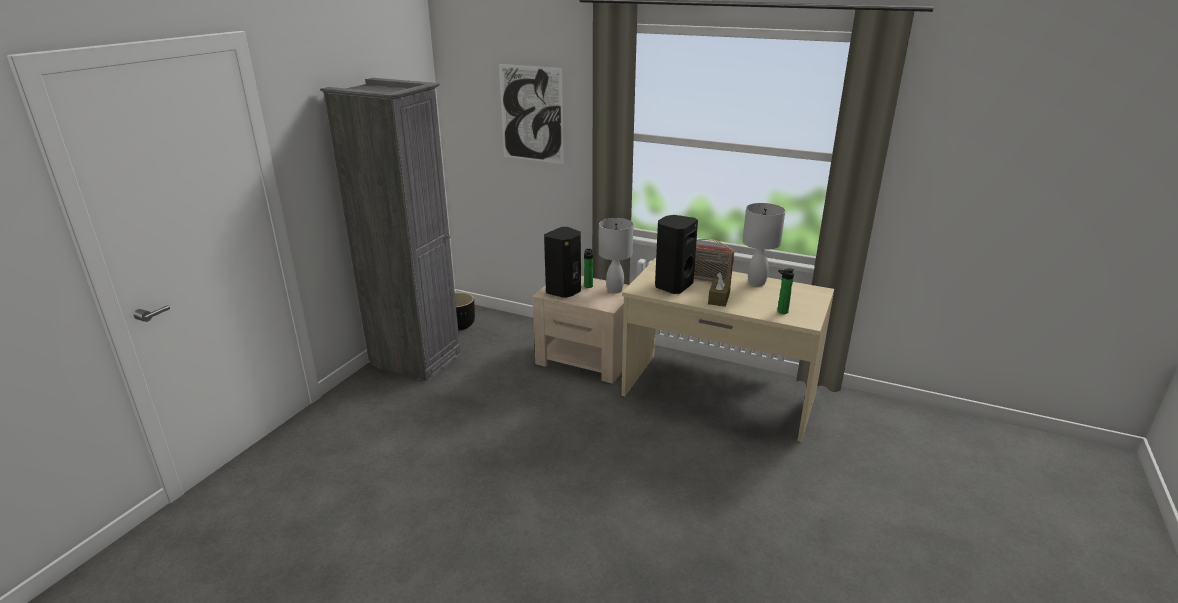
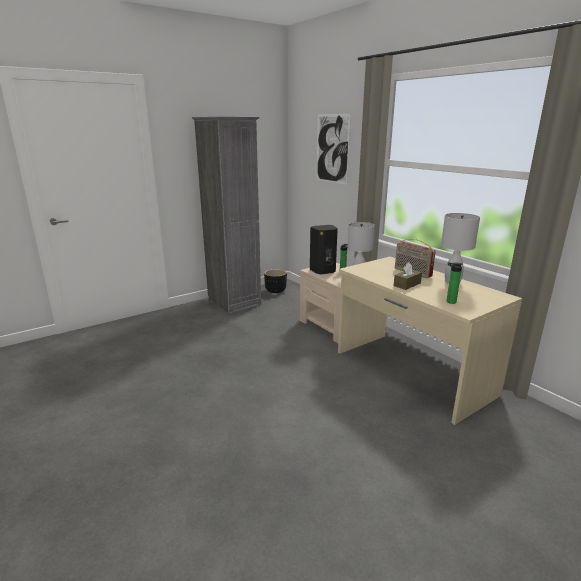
camera: 30 degrees right, 5 degrees down
(672, 286) = (380, 272): black speaker -> none

